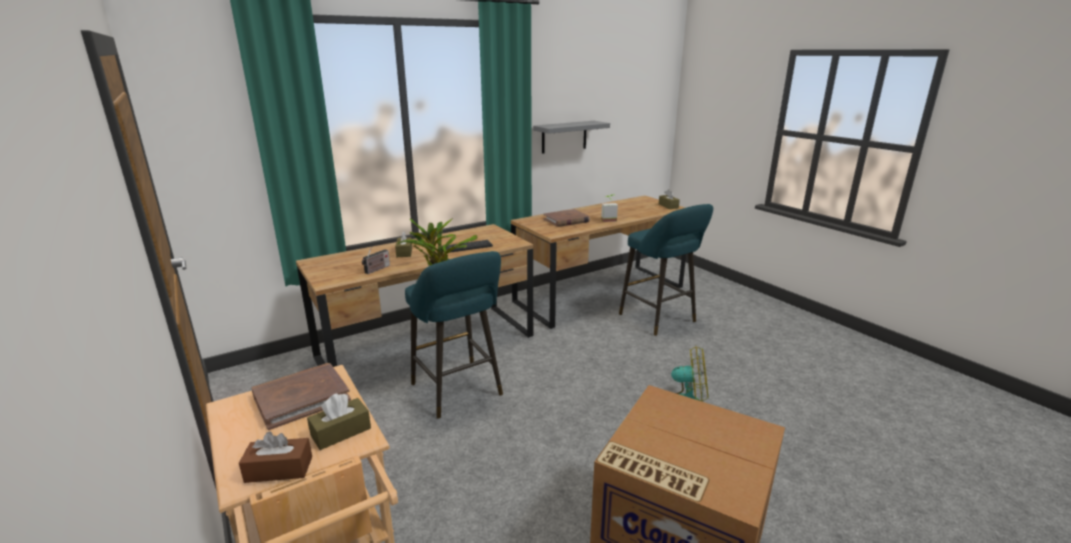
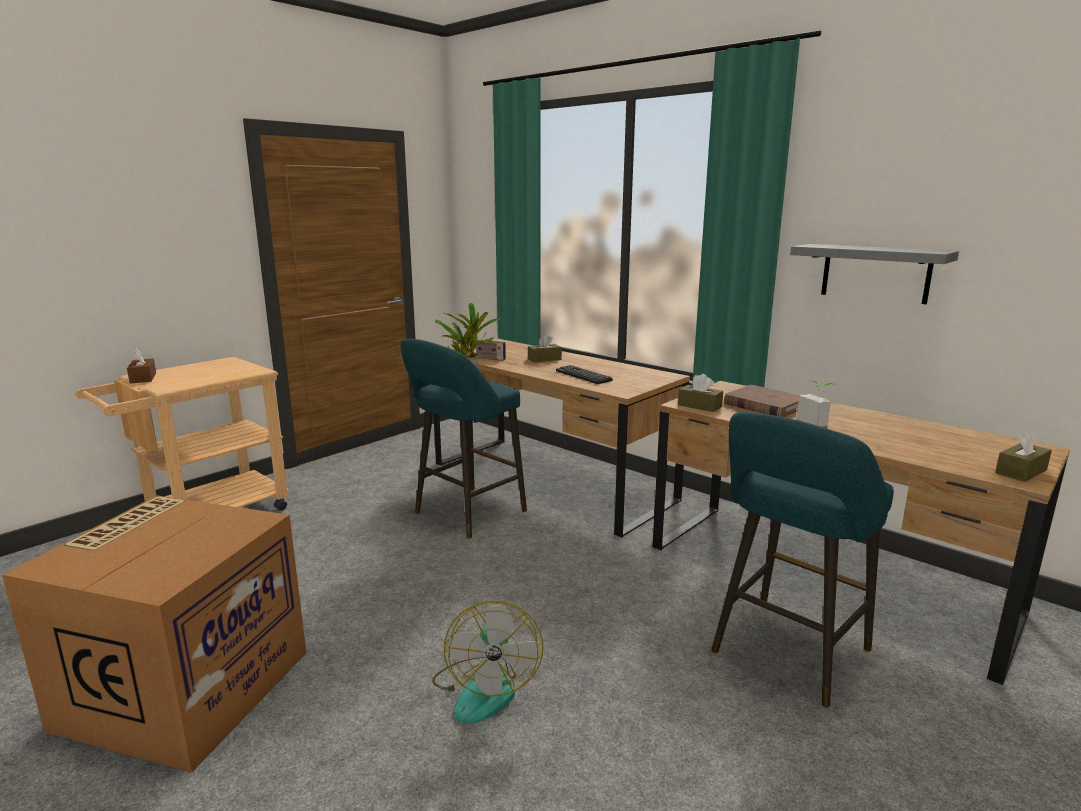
camera: 75 degrees right, 5 degrees down
(301, 398) = (228, 370): brown book -> none
(341, 432) = (178, 383): brown tissue box -> brown tissue box (699, 406)

